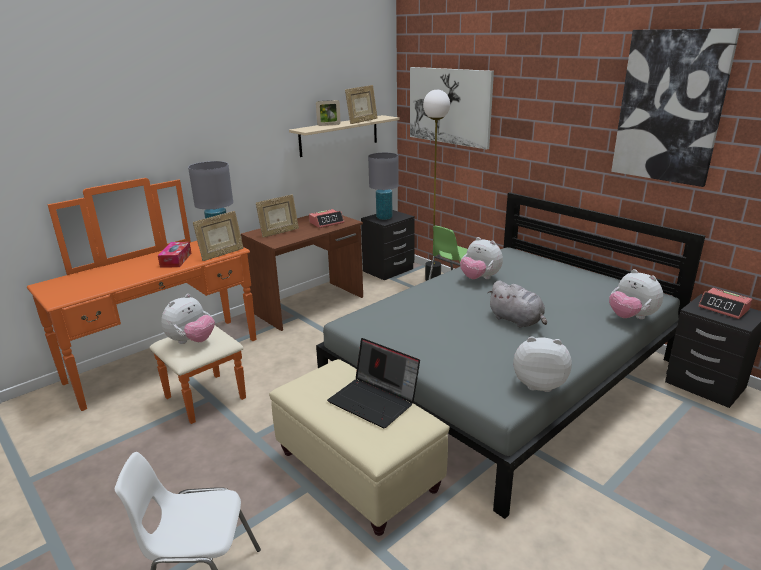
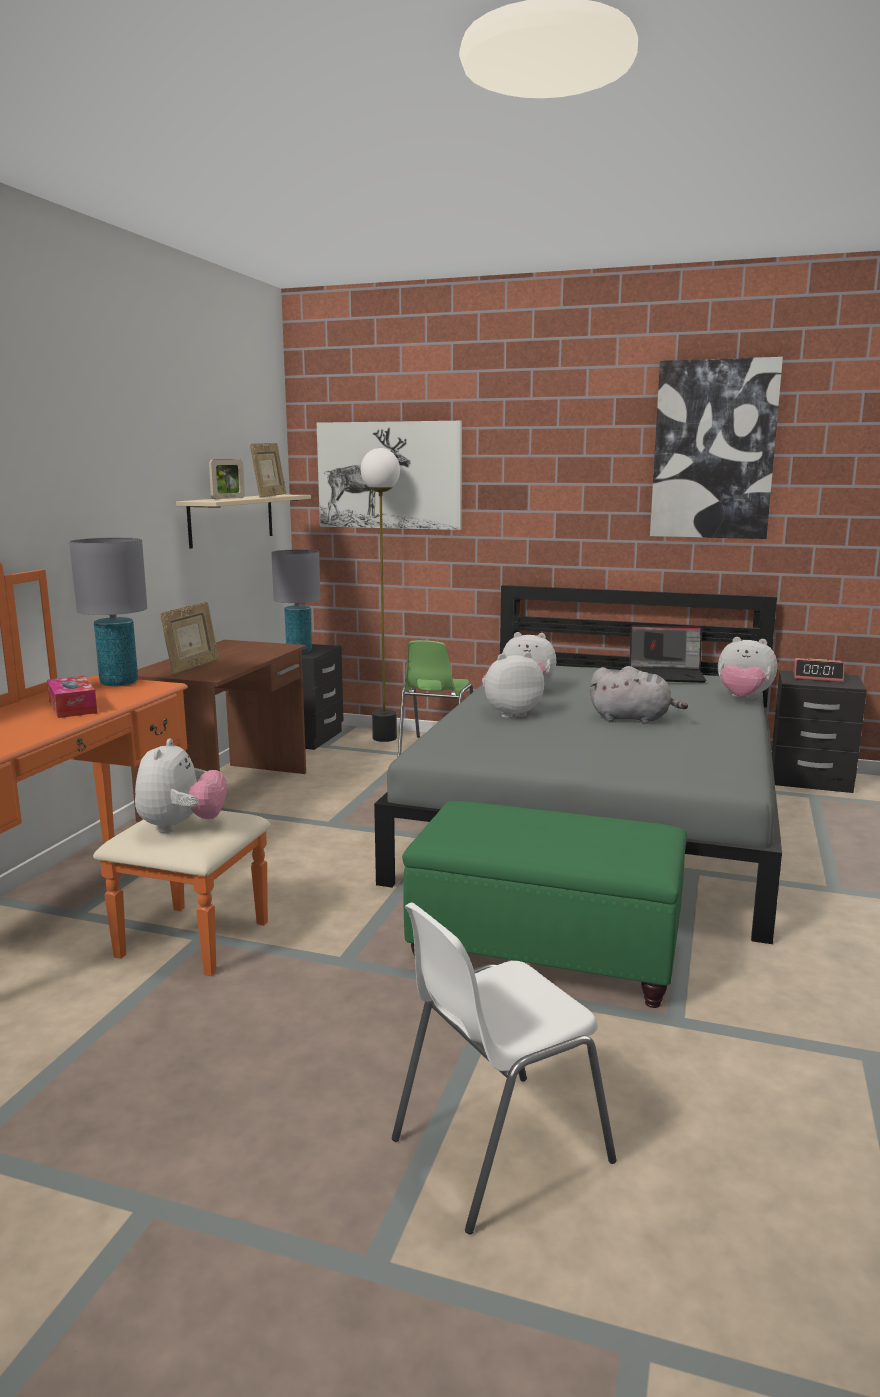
camera: 30 degrees left, 10 degrees down
(221, 255) = (149, 693): picture frame -> none
(326, 223) = (251, 650): alarm clock -> none
(358, 471) = (547, 953): beige ottoman -> green ottoman
(375, 401) = (570, 825): laptop -> laptop (667, 675)
(539, 384) = (744, 763): plush toy -> plush toy (510, 714)

